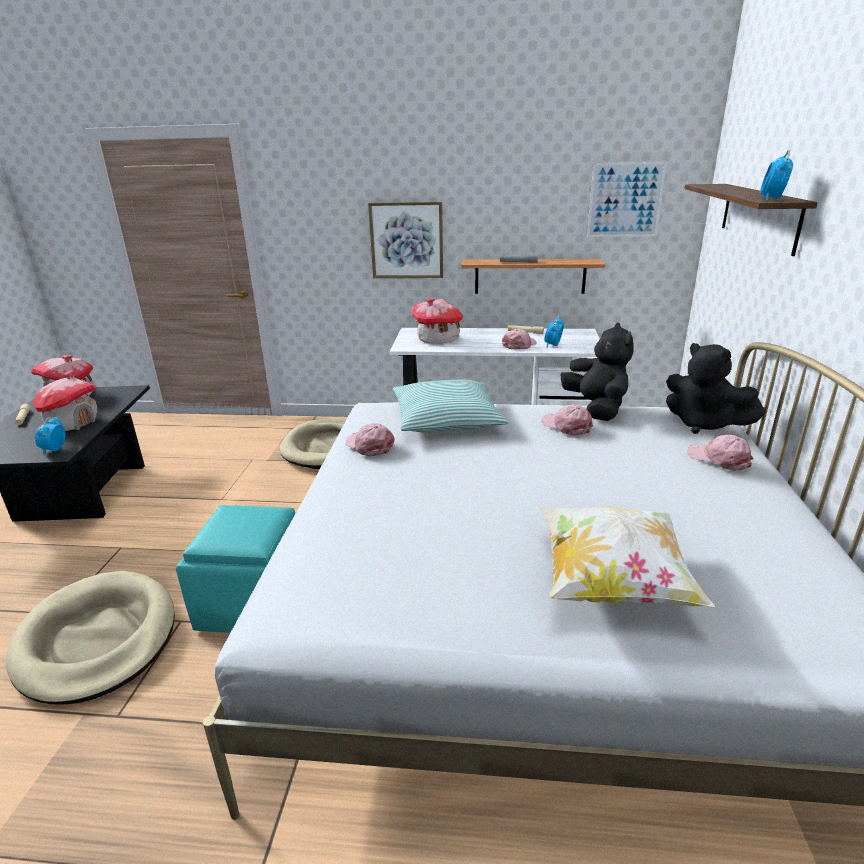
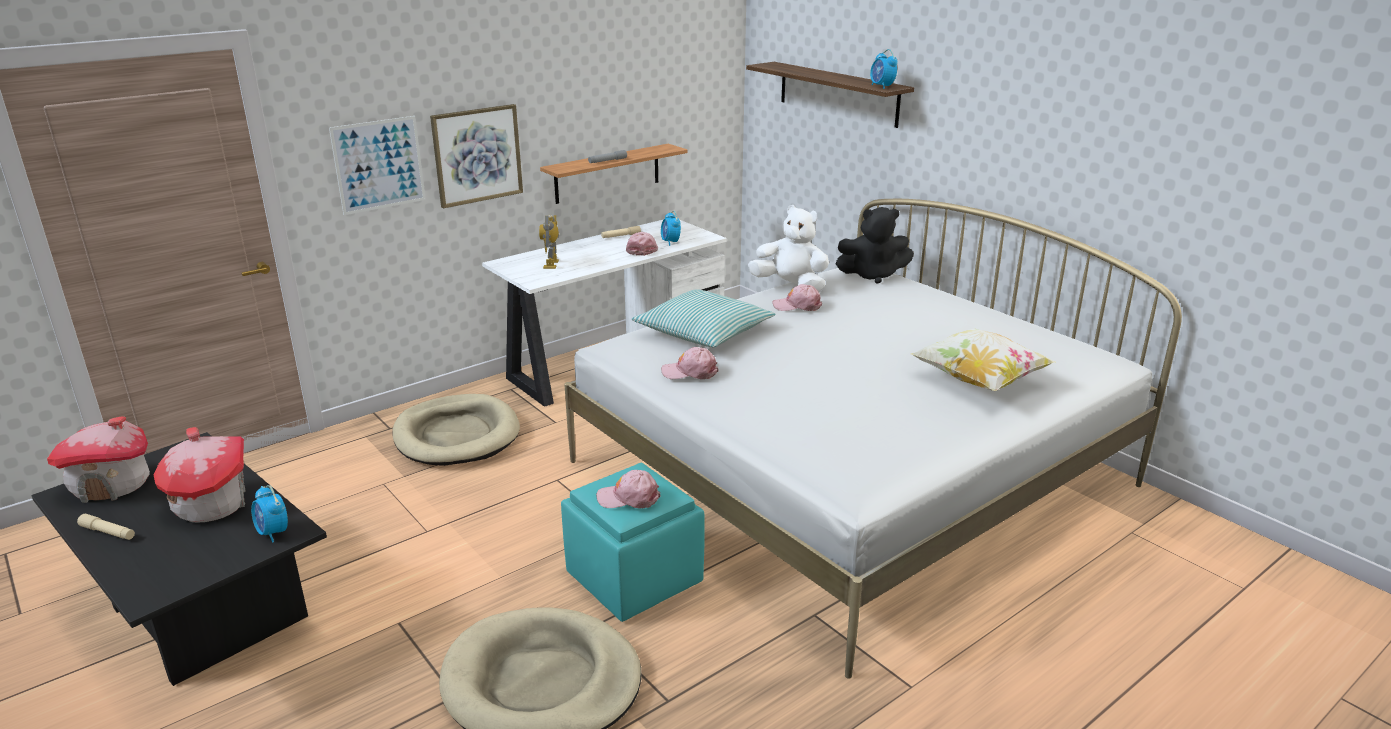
camera: 45 degrees left, 0 degrees up
(438, 339) = (552, 264): toy house -> toy robot
(596, 408) = (790, 286): black plush toy -> white plush toy
(625, 200) = (682, 82): picture -> picture (379, 165)
(719, 459) = (918, 294): pink cap -> pink cap (629, 497)

